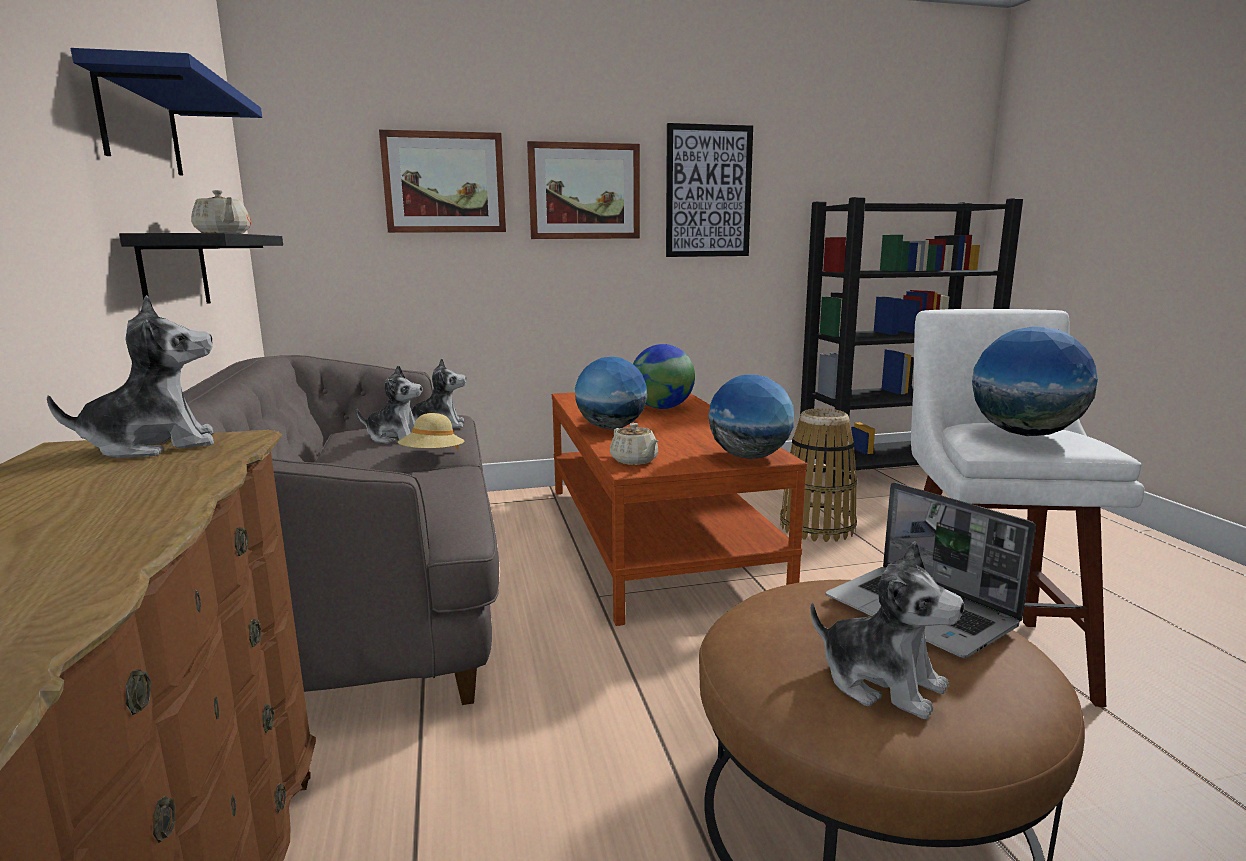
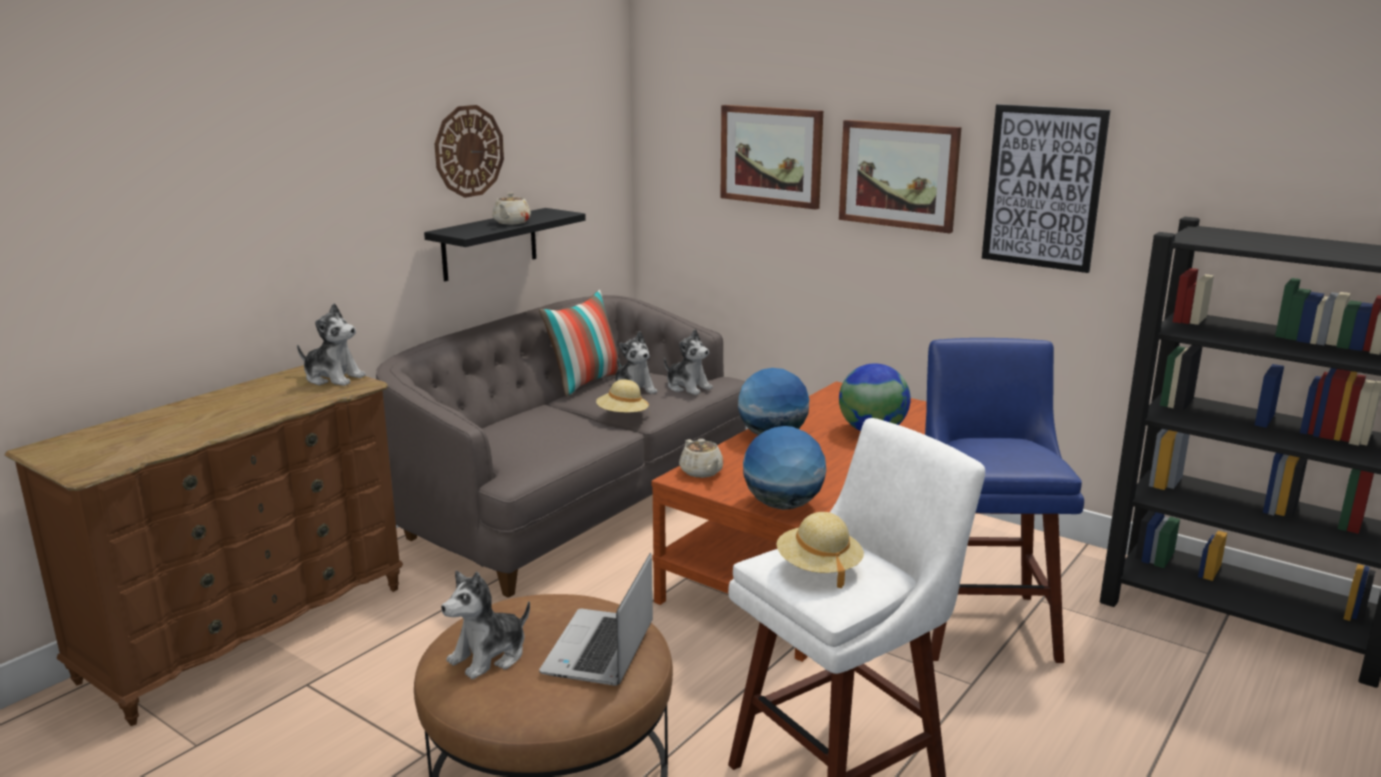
camera: 50 degrees right, 5 degrees up
(140, 124) = (468, 151): blue shelf -> wall clock
(318, 449) = (585, 382): none -> pillow
(634, 461) = (701, 472): beige teapot -> beige teapot turned 45 degrees counterclockwise
(817, 527) = (980, 623): basket -> blue stool
(882, 682) = (489, 656): plush toy -> plush toy turned 45 degrees clockwise
(1025, 434) = (818, 568): globe -> beige hat

